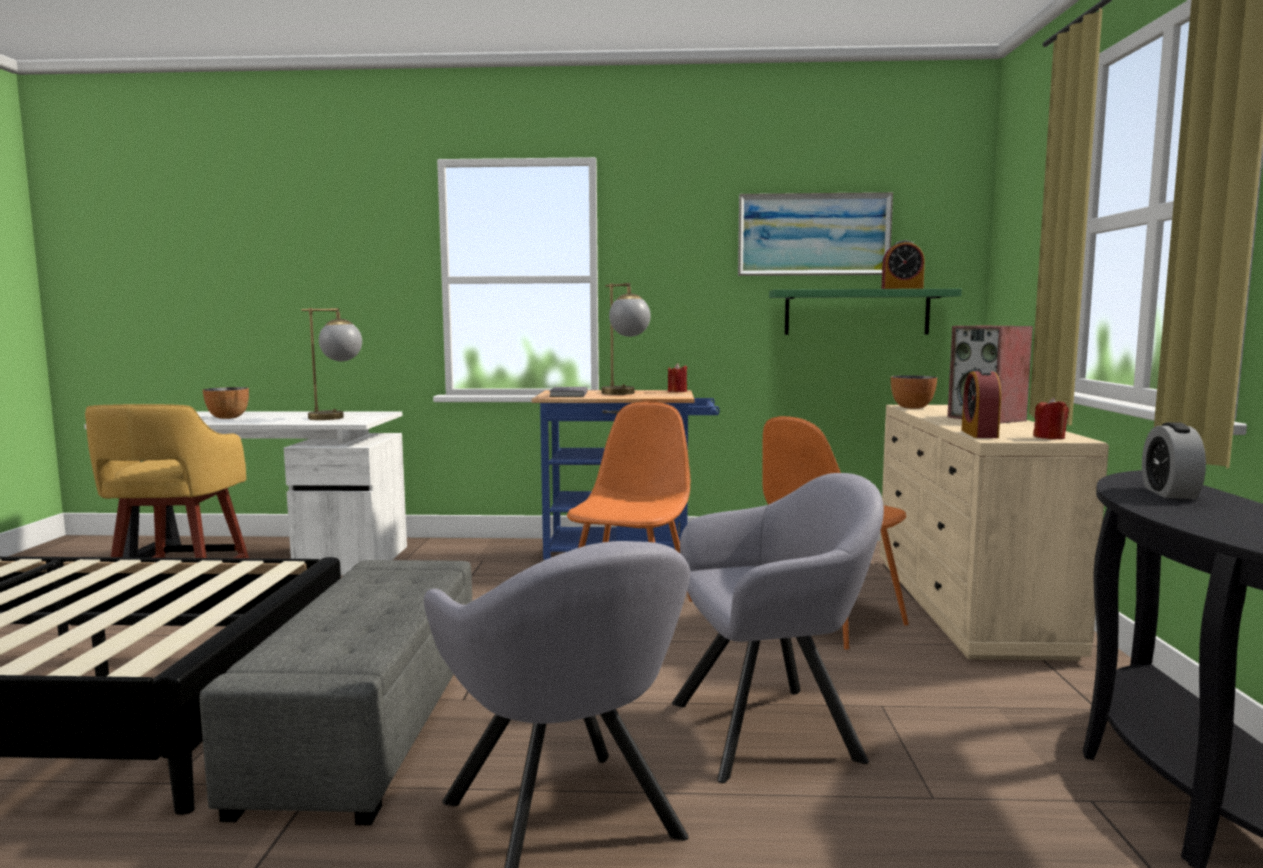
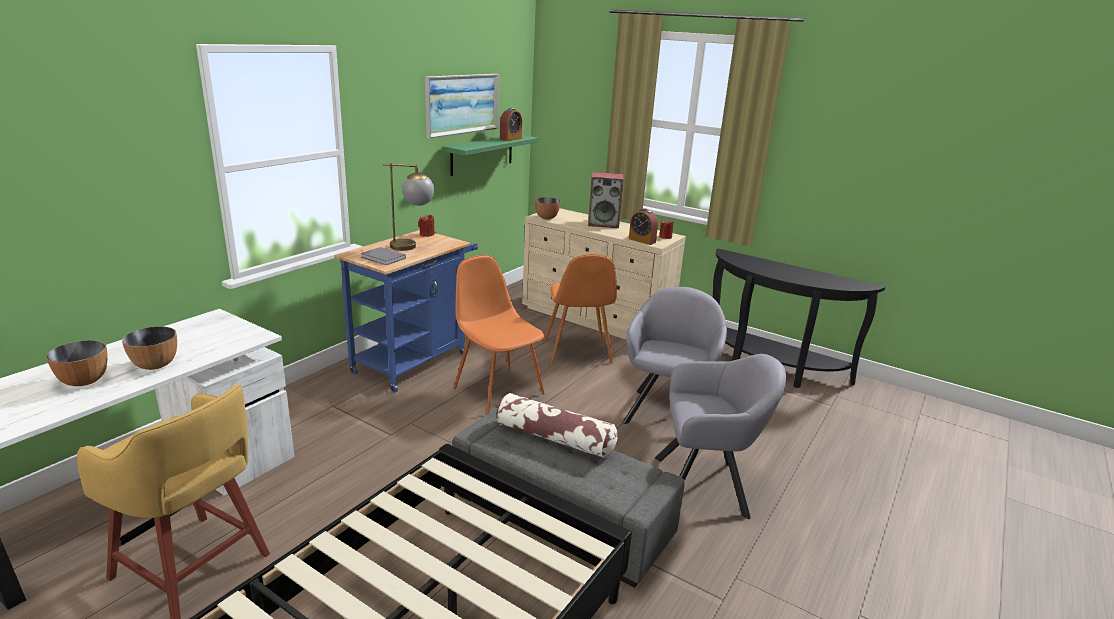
camera: 60 degrees left, 15 degrees up
(270, 419) = (155, 365): none -> bowl
(337, 418) = (213, 338): table lamp -> none
(403, 596) = (554, 438): none -> pillow
(1169, 493) = (756, 264): alarm clock -> none

